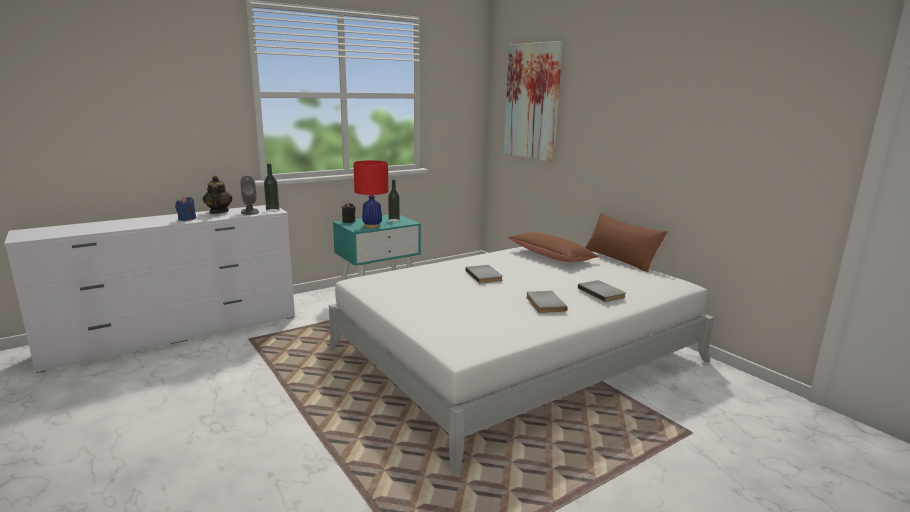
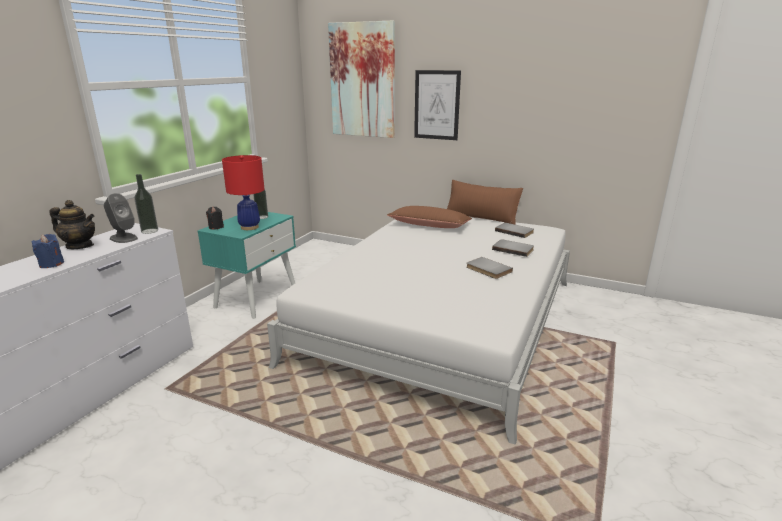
camera: 30 degrees left, 5 degrees up
(218, 212) = (80, 246): teapot -> teapot turned 150 degrees clockwise
(485, 275) = (409, 255): grey book -> grey book (515, 231)
(593, 129) = (436, 105): none -> picture

